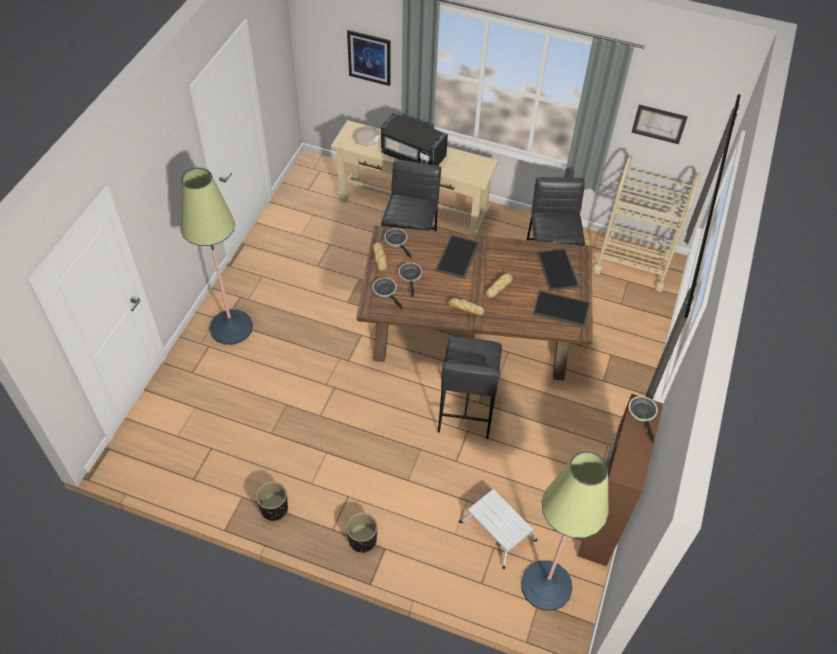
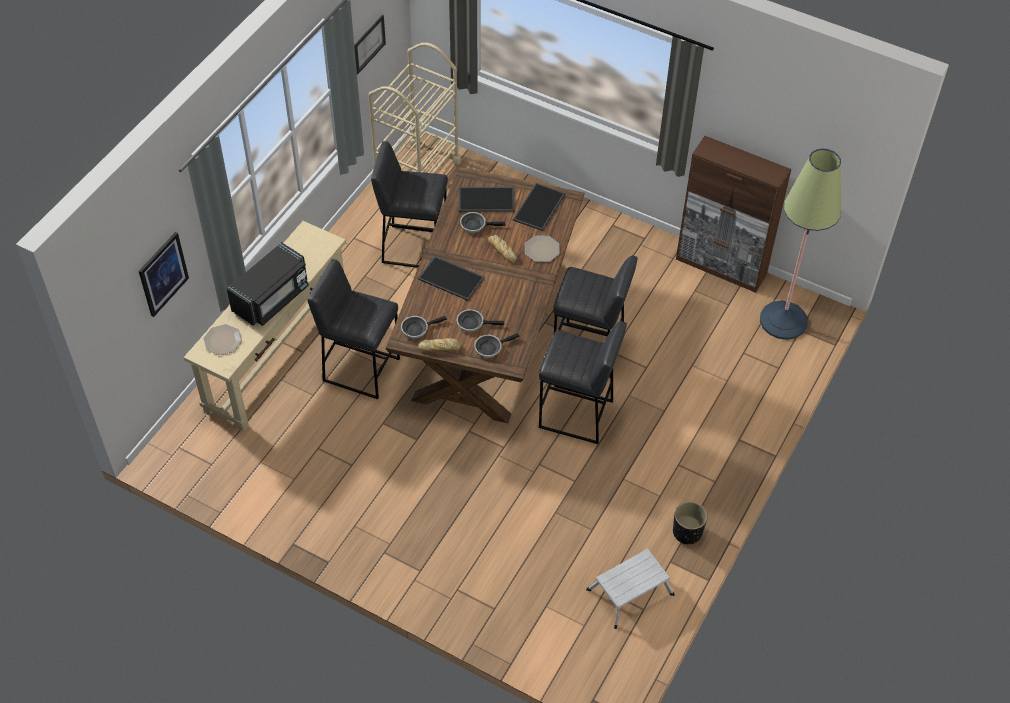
camera: 80 degrees left, 0 degrees up
(231, 327) = (432, 564): floor lamp -> none
(363, 540) = (728, 457): black planter -> none
(391, 410) = (577, 415): none -> grey stool
(465, 309) = (526, 283): bread -> none
(497, 530) = (726, 347): white step ladder -> white step ladder (629, 592)
(509, 315) = (541, 249): none -> plate
(642, 414) = (715, 151): frying pan -> frying pan (475, 225)

